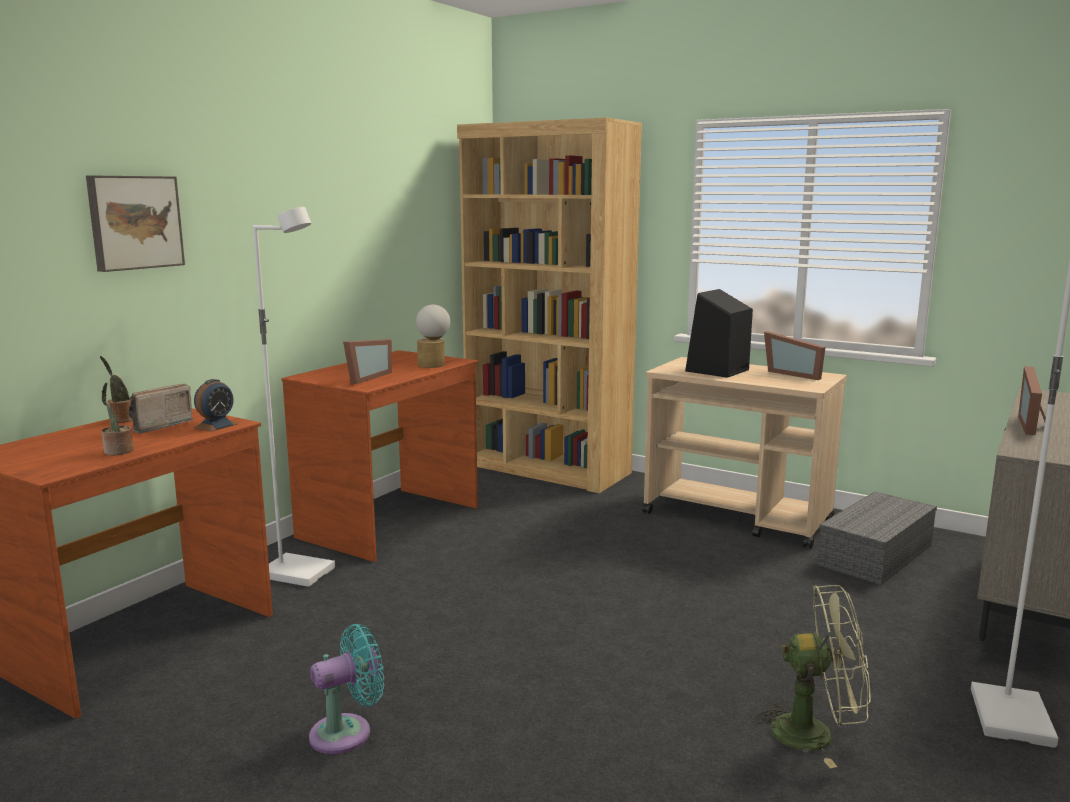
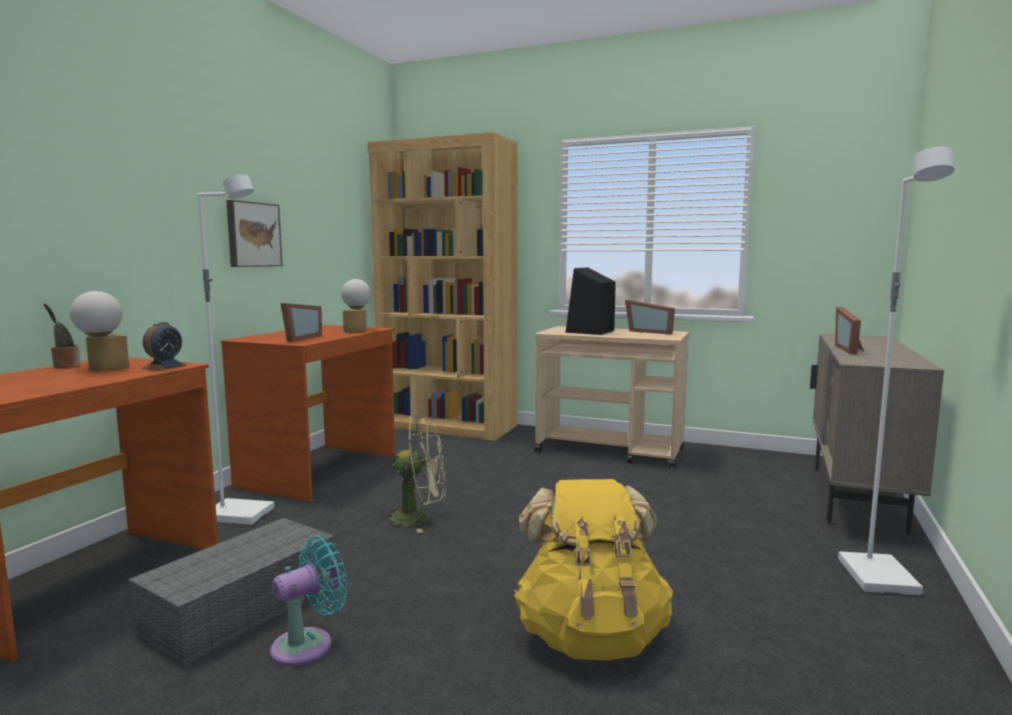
camera: 10 degrees left, 5 degrees down
(118, 452) = (64, 384): potted plant -> none
(134, 222) = (81, 183): picture -> picture (252, 234)
(157, 426) = (103, 368): radio -> table lamp
(640, 755) = (591, 636): none -> yellow backpack
(815, 733) = (732, 603): green fan -> green fan (419, 518)
(876, 556) = (725, 470): grey storage box -> grey storage box (241, 610)

